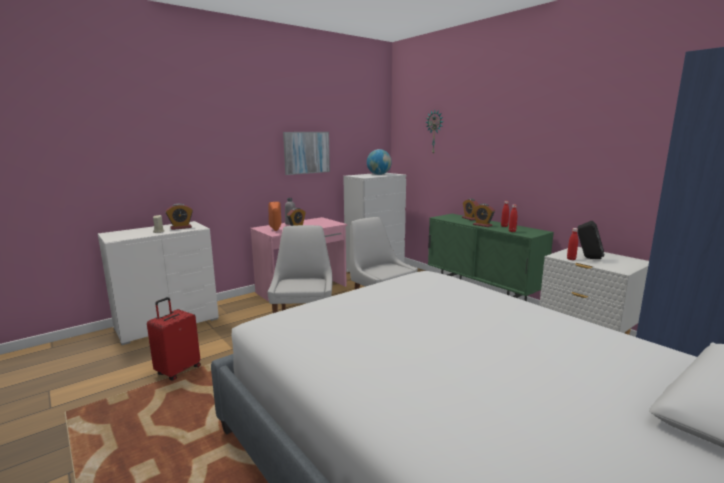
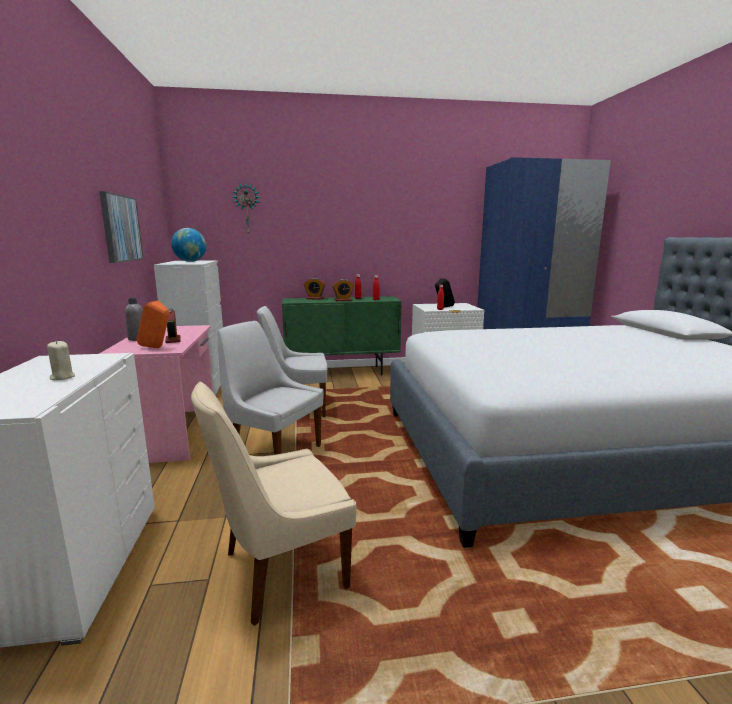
camera: 60 degrees left, 0 degrees up
(178, 370) = (279, 571): red suitcase -> beige chair
(181, 227) = (74, 364): alarm clock -> none

